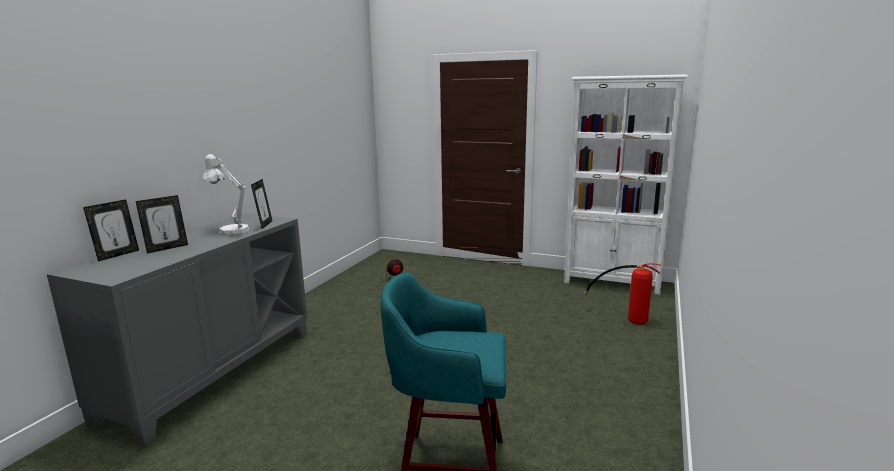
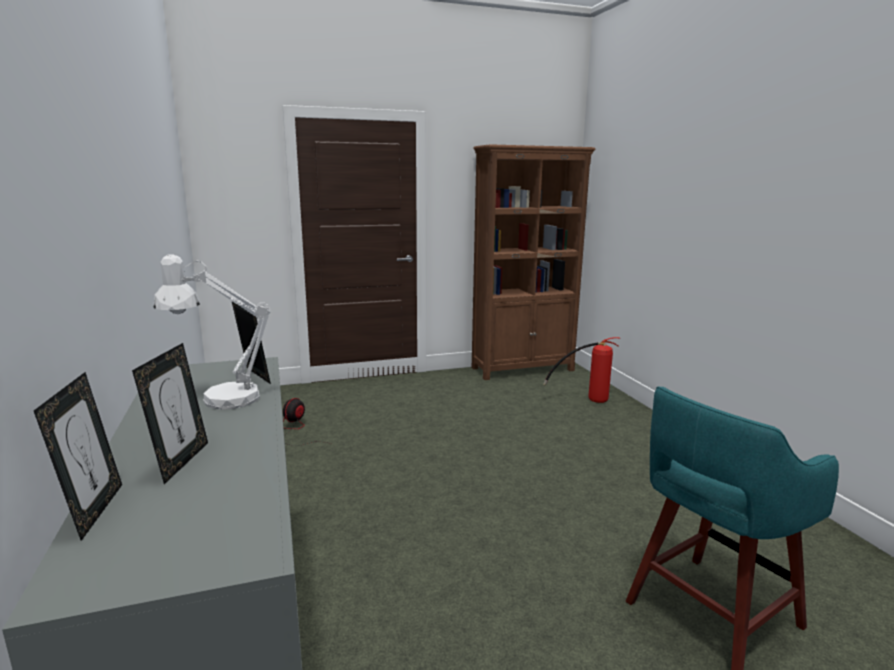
camera: 40 degrees left, 0 degrees up
(612, 282) = (523, 369): white bookcase -> brown bookcase

